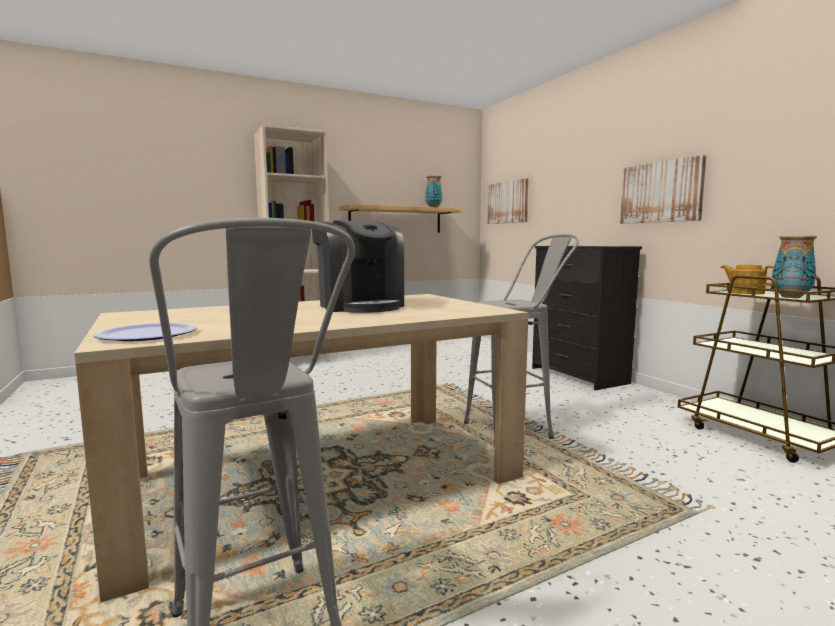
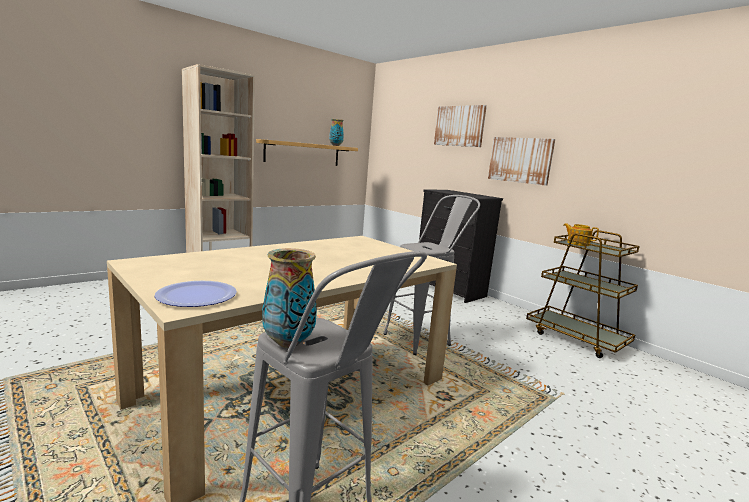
camera: 15 degrees left, 5 degrees up
(360, 306) = (327, 253): coffee machine -> none
(508, 202) = (395, 146): picture -> picture (459, 126)
(791, 297) = (607, 250): vase -> vase (288, 343)

